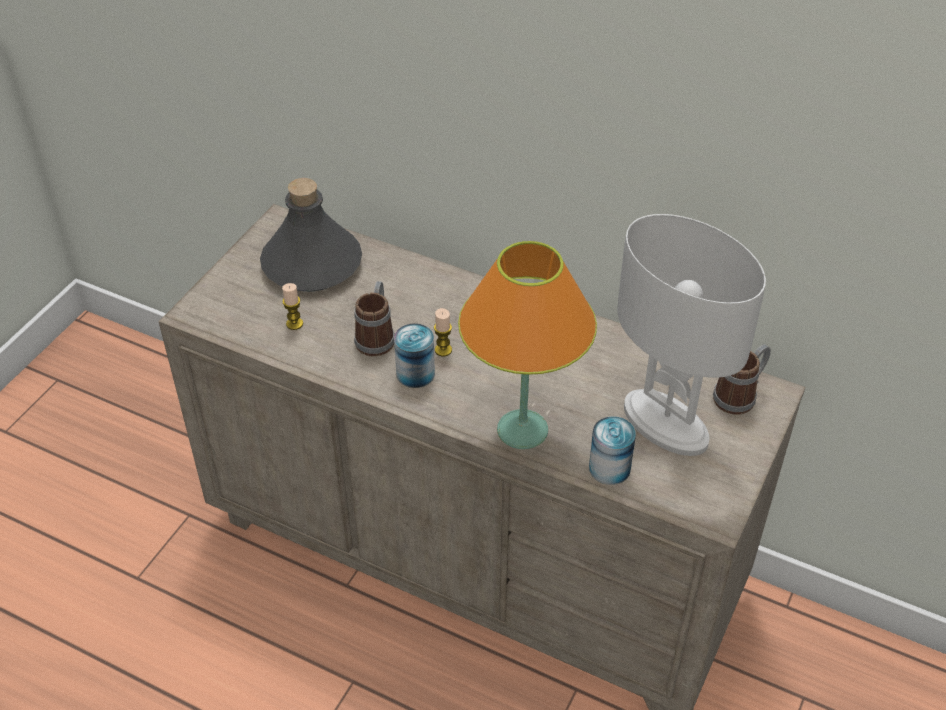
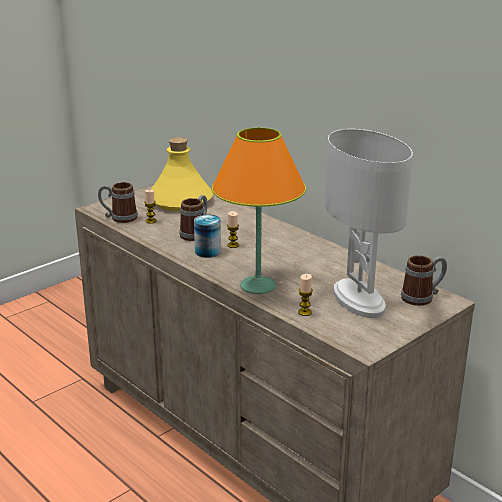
camera: 20 degrees right, 20 degrees down
(242, 328) = (119, 218): none -> mug
(313, 264) = (181, 201): grey bottle -> yellow bottle
(609, 468) = (304, 312): can -> candle

